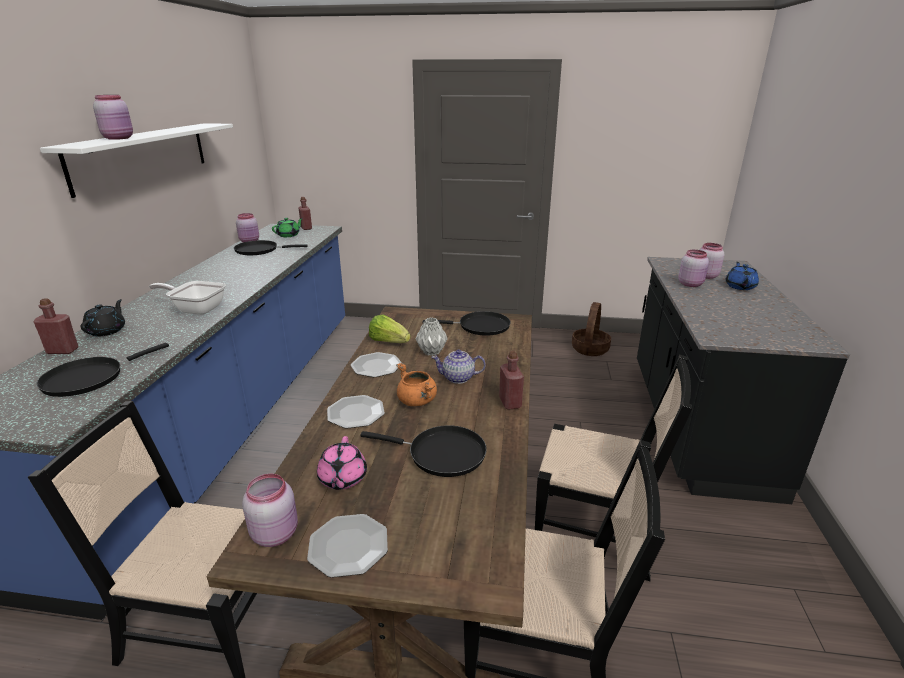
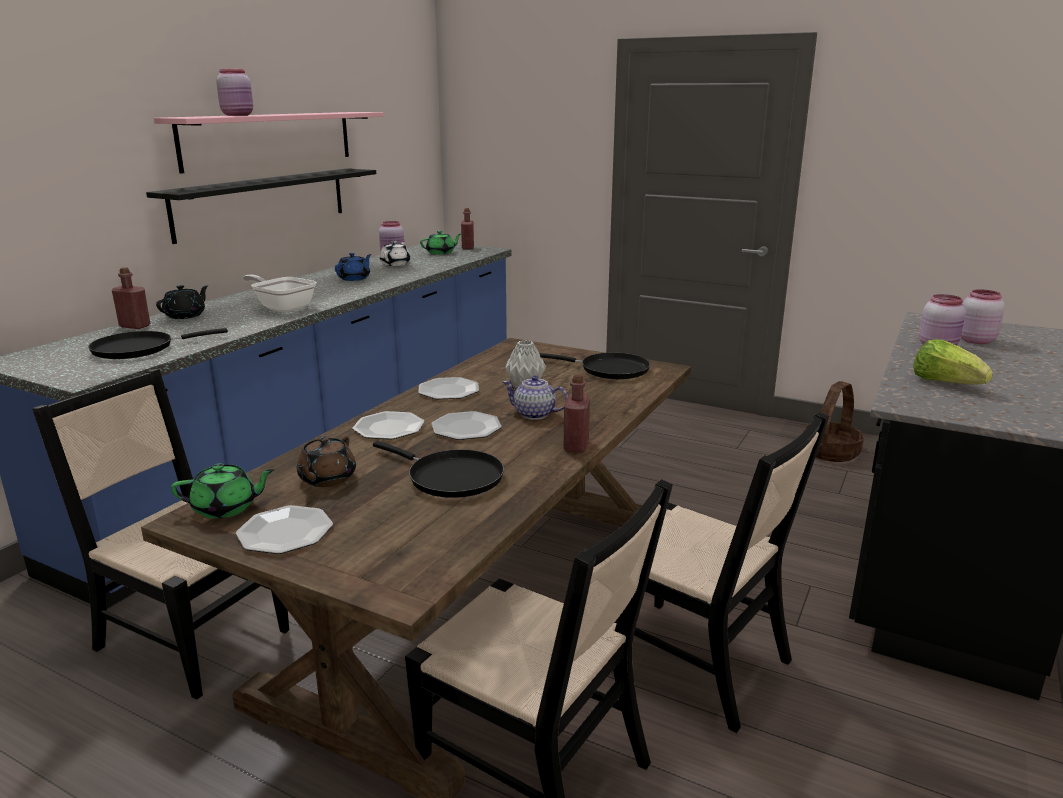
camera: 20 degrees right, 5 degrees down
(142, 155) = (270, 139): white shelf -> pink shelf
(145, 213) = (263, 202): none -> black shelf
(260, 250) = (395, 264): black frying pan -> white teapot
(275, 533) = (226, 508): pink jar -> green teapot
(342, 479) = (326, 479): pink teapot -> brown teapot
(389, 342) = (483, 370): lettuce -> lettuce (945, 383)
(417, 401) = (466, 428): orange cooking pot -> plate
(740, 286) = (1020, 357): blue teapot -> blue teapot (354, 278)

